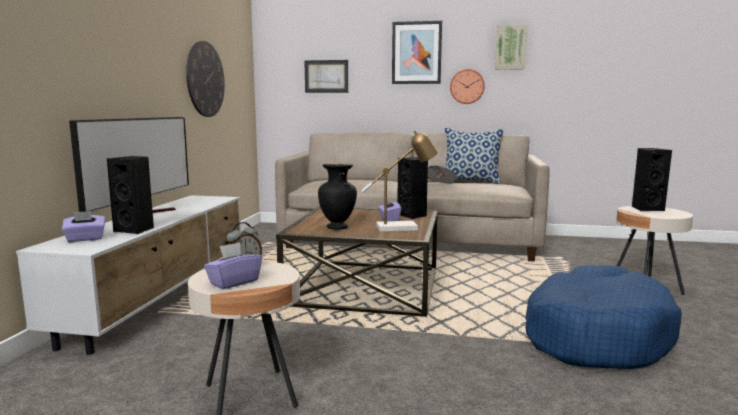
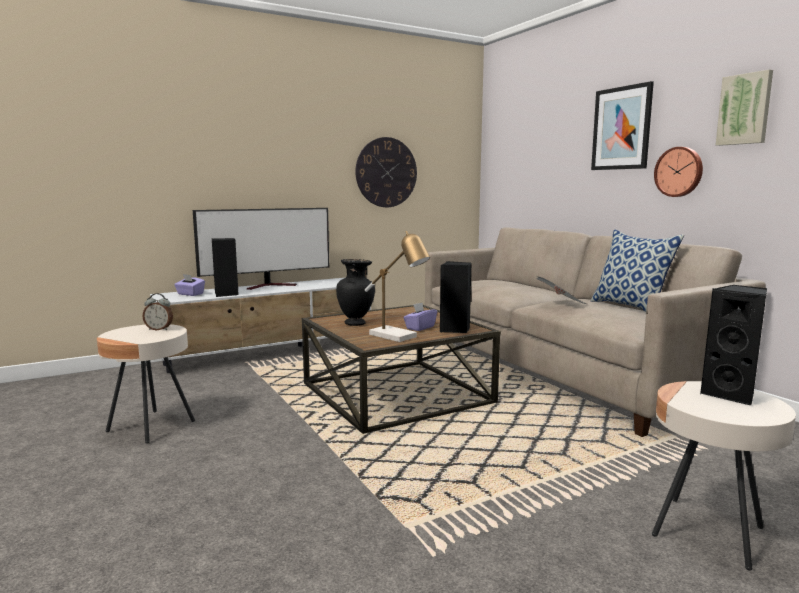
camera: 50 degrees right, 0 degrees up
(234, 282) = (126, 334): purple tissue box -> none
(326, 76) = (534, 163): picture -> none
(594, 335) = (449, 526): blue dog bed -> none

